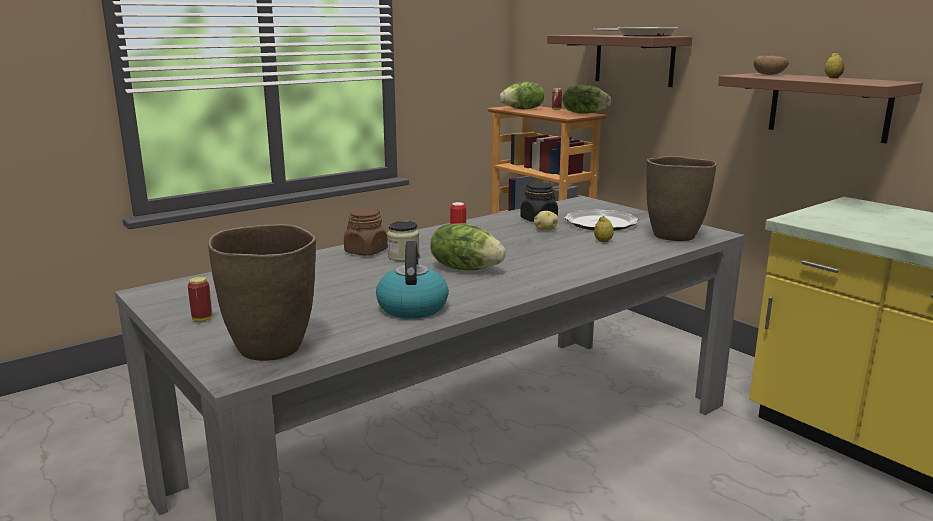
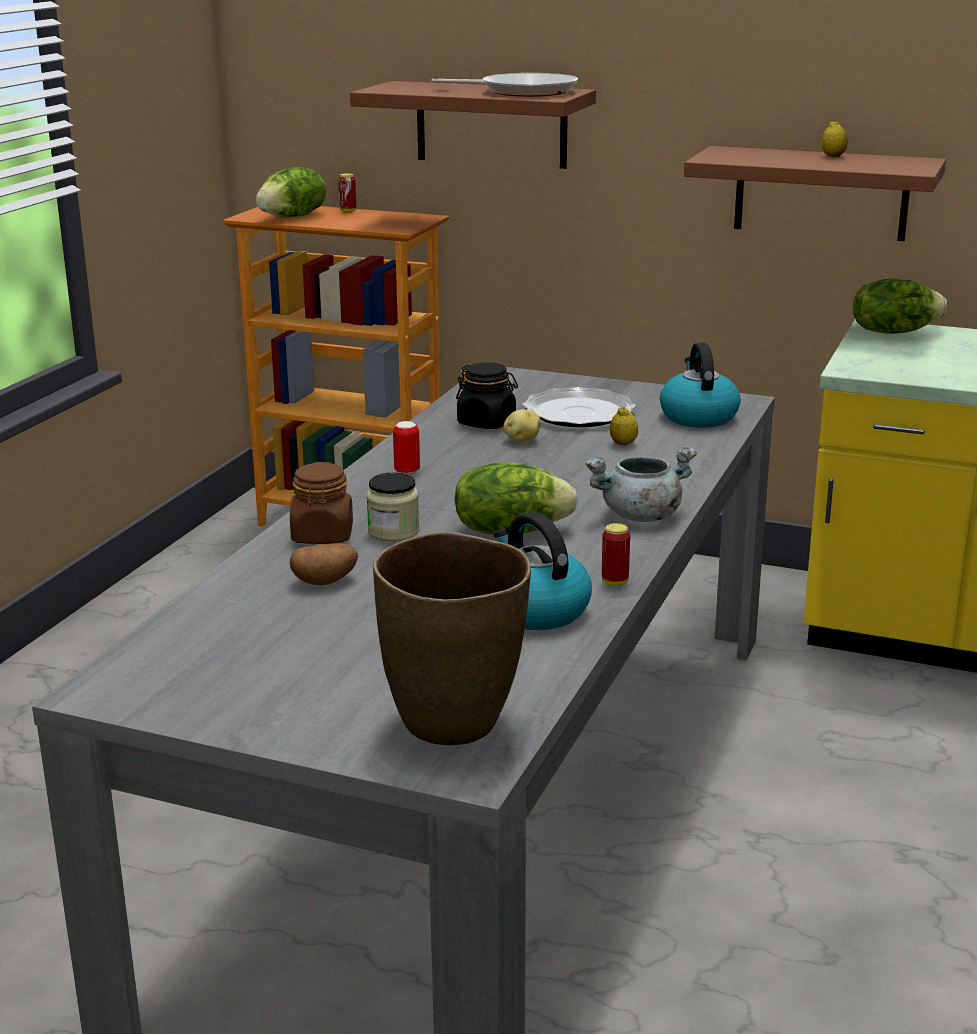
camera: 30 degrees left, 5 degrees up
(202, 319) = (273, 710): can -> can (615, 582)
(554, 276) = (640, 516): none -> grey cooking pot
(584, 113) = (410, 217): lettuce -> lettuce (893, 332)
(674, 236) = (698, 416): brown vase -> kettle
(769, 75) = (743, 153): potato -> potato (325, 581)

